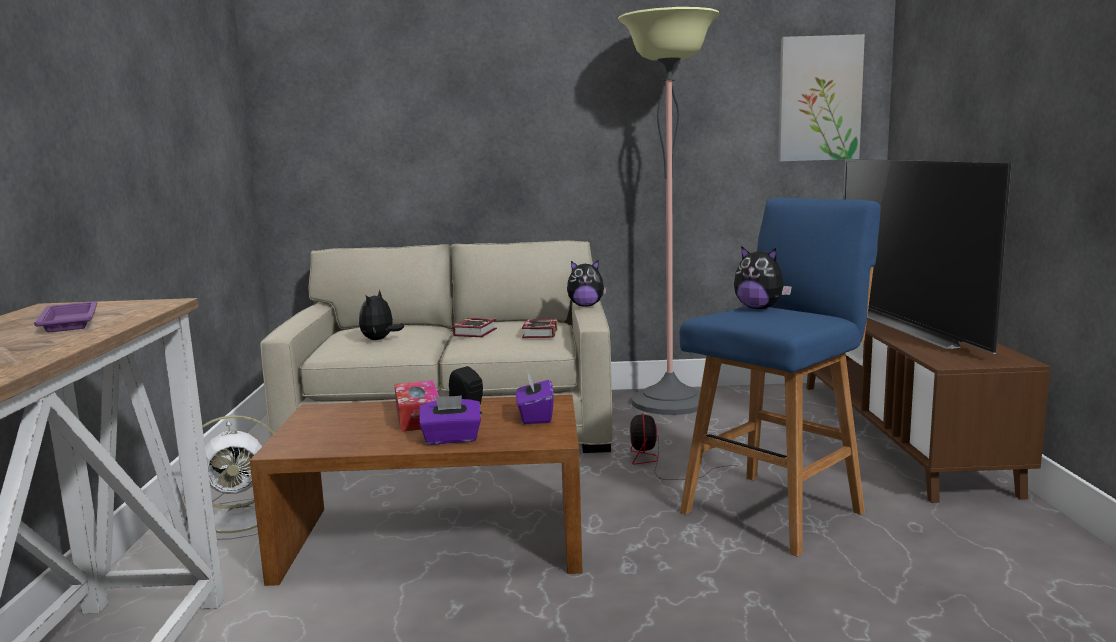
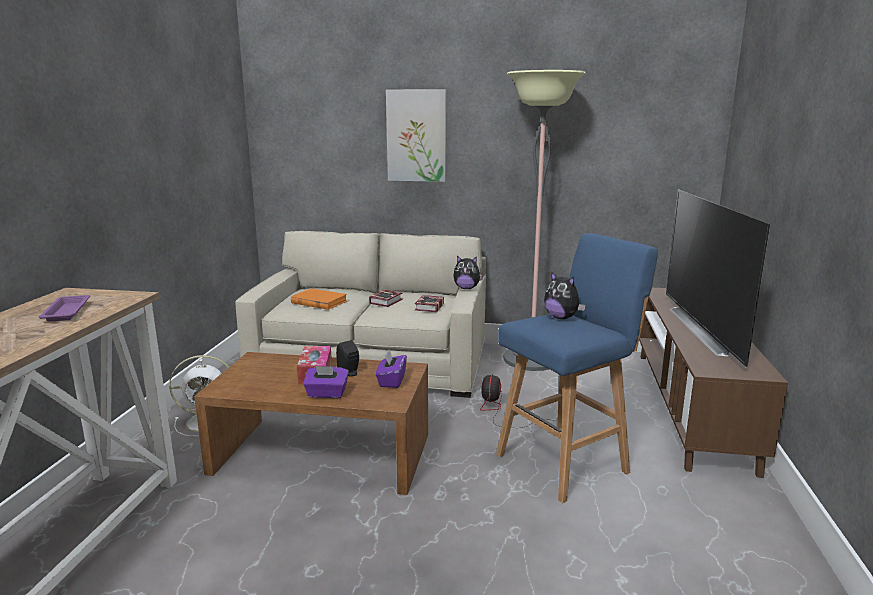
camera: 10 degrees right, 5 degrees up
(379, 340) = (319, 302): plush toy -> orange book
(819, 99) = (668, 137): picture -> picture (416, 136)

